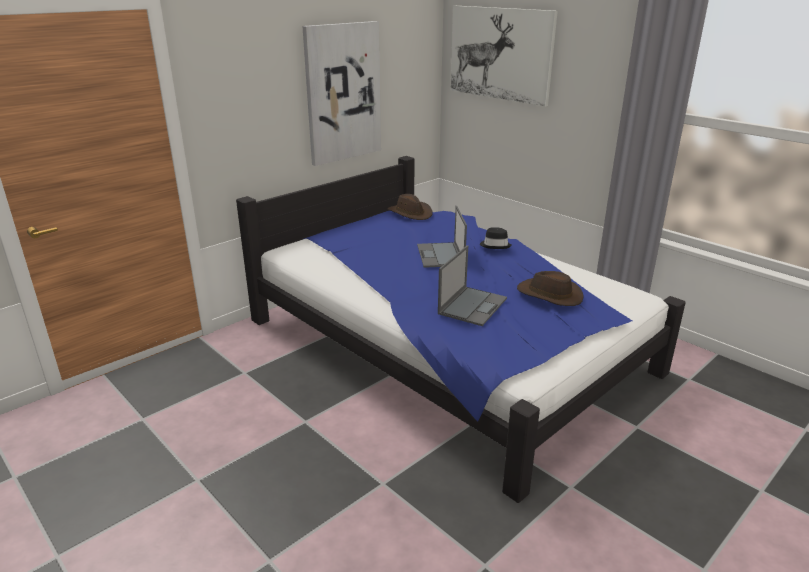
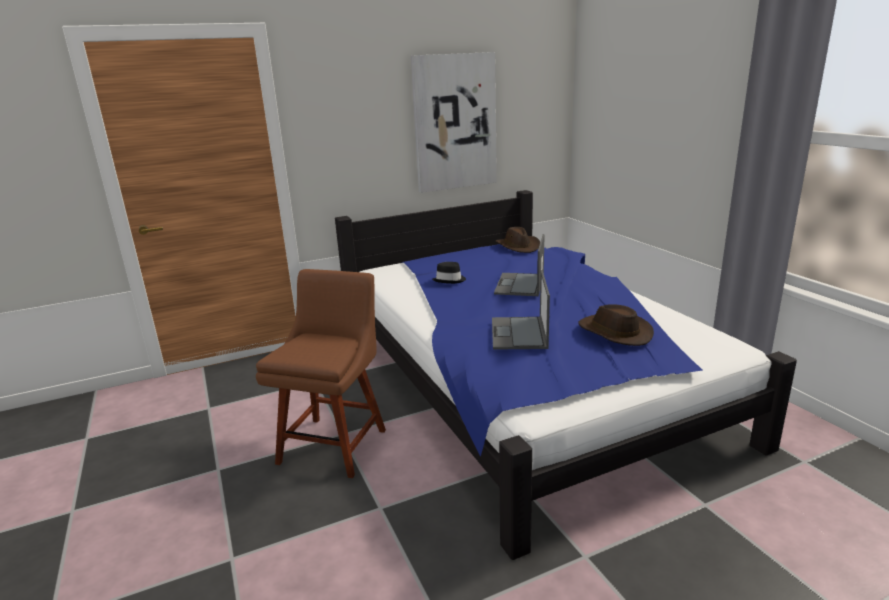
camera: 20 degrees right, 5 degrees down
(304, 431) = (335, 443): none -> brown chair
(472, 305) = (519, 334): laptop -> laptop turned 135 degrees clockwise
(495, 245) = (586, 280): black hat -> black hat (450, 280)
(500, 54) = (624, 81): picture -> none

